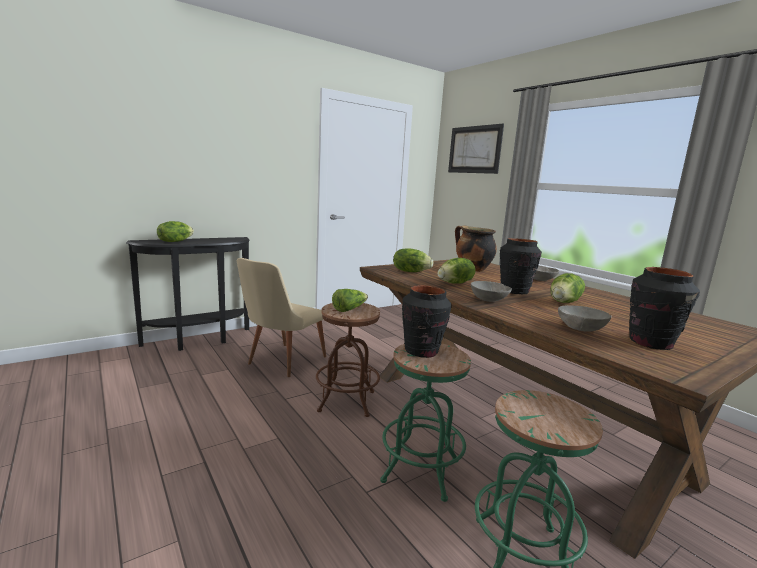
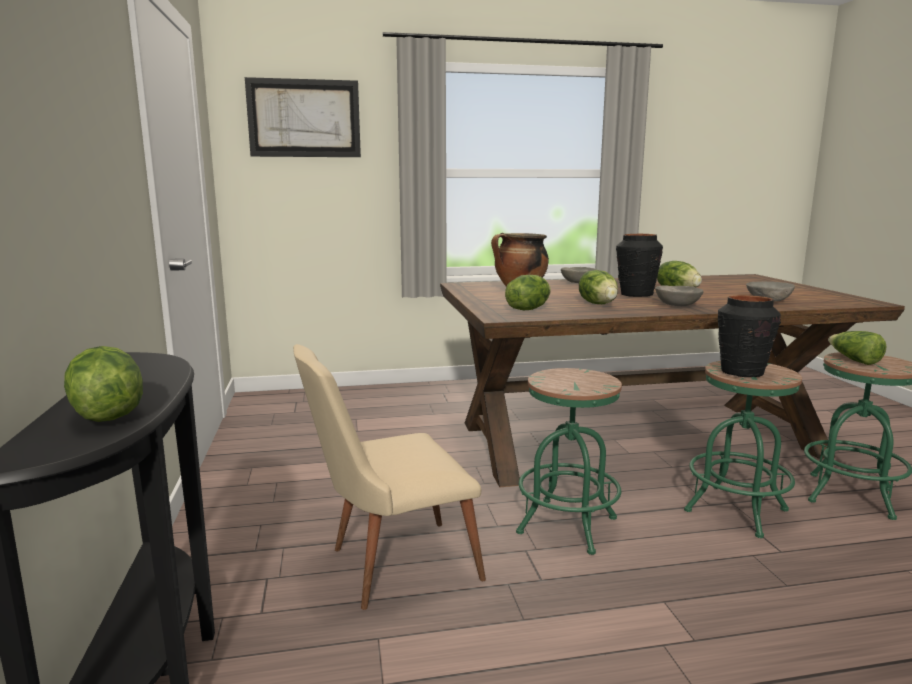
camera: 65 degrees left, 0 degrees up
(281, 362) = (389, 565): beige chair -> beige chair turned 105 degrees clockwise
(346, 401) = (567, 525): brown stool -> green stool
(349, 309) = (574, 381): lettuce -> lettuce (853, 360)
(651, 343) = (796, 295): black vase -> none

